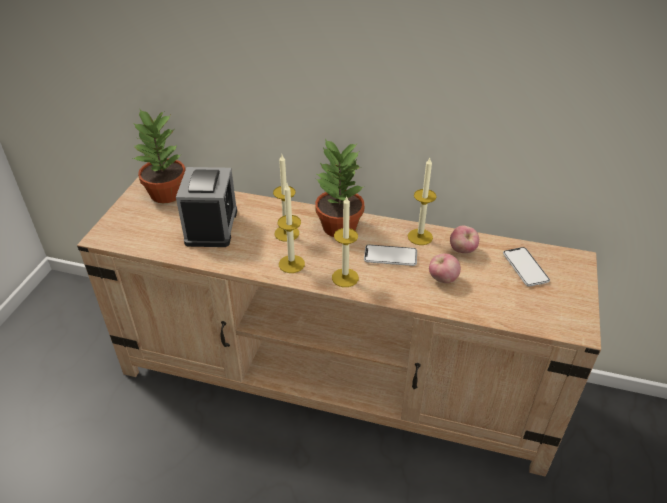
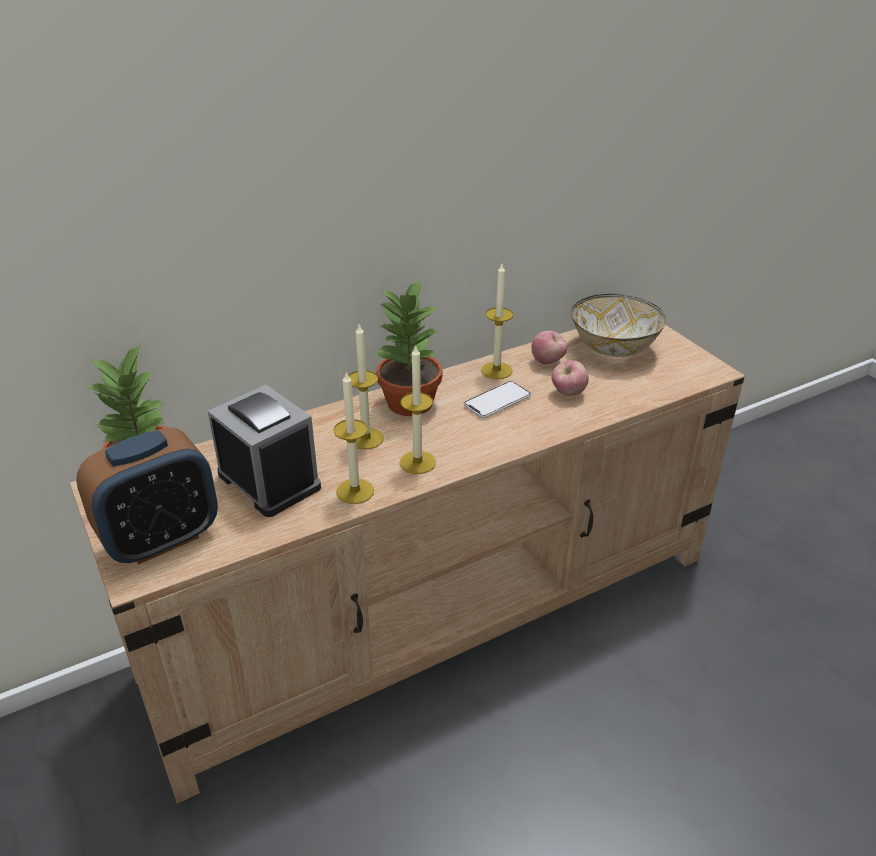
camera: 45 degrees left, 5 degrees down
(132, 226) = (161, 539): none -> alarm clock
(345, 277) = (487, 442): candle -> candle (355, 491)
(525, 267) = (613, 347): phone -> bowl

